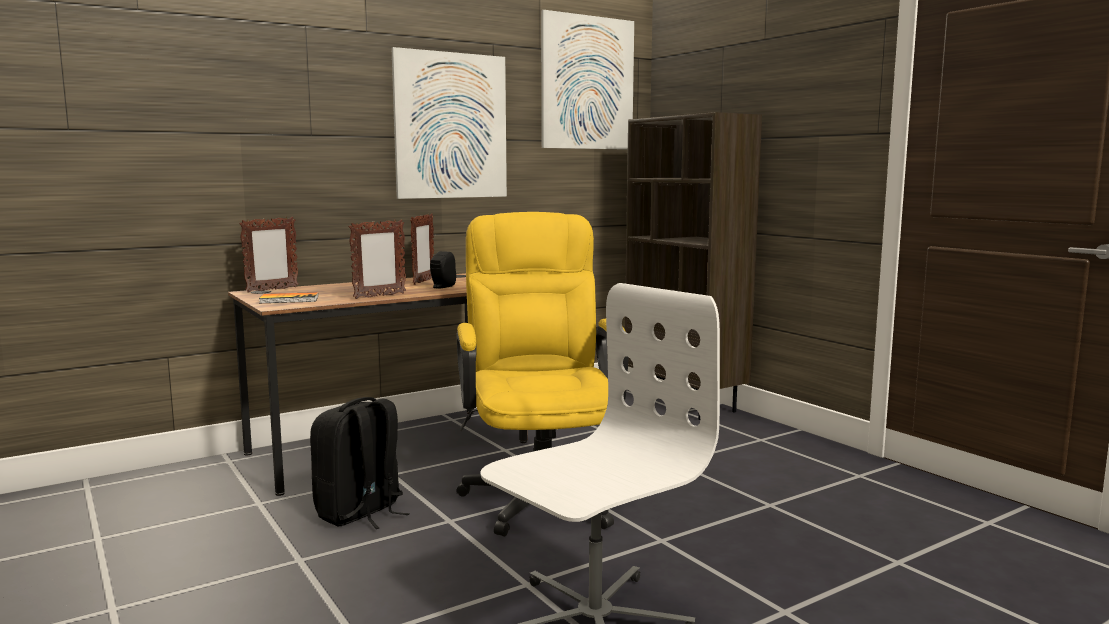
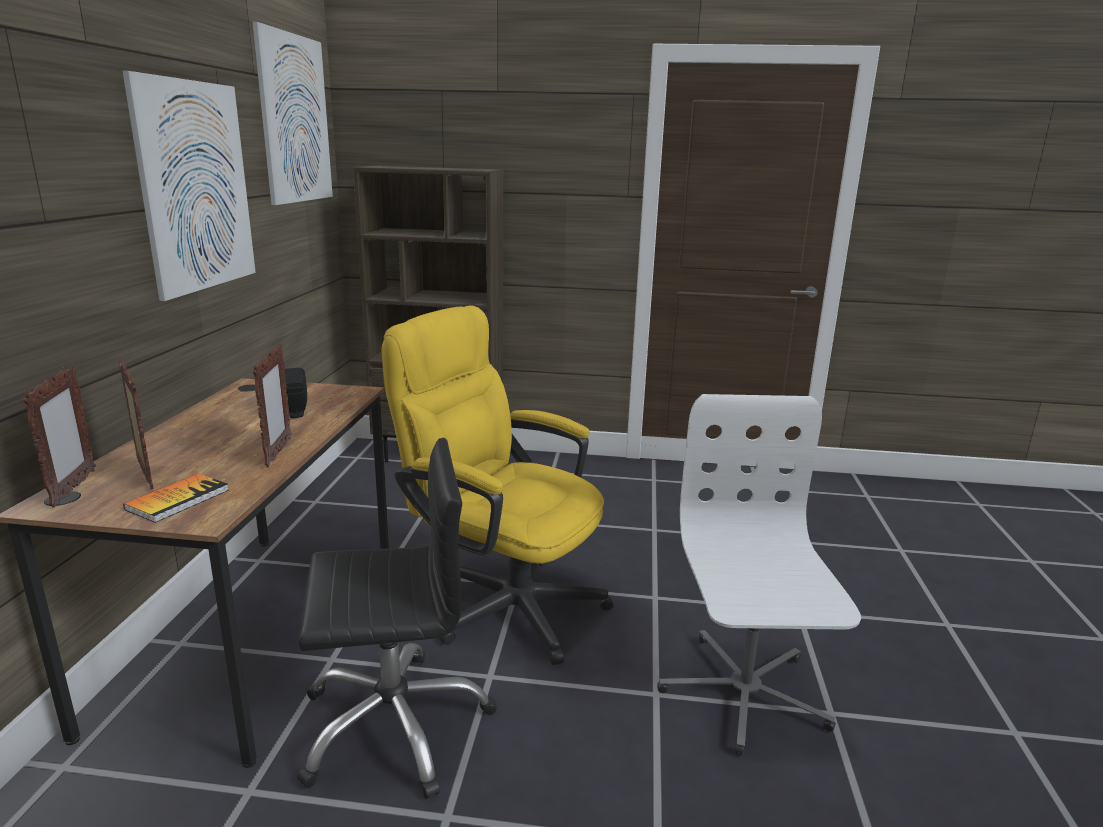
camera: 50 degrees left, 10 degrees up
(360, 513) = (394, 724): black backpack -> black office chair
(423, 281) = (240, 409): picture frame -> picture frame (144, 475)

